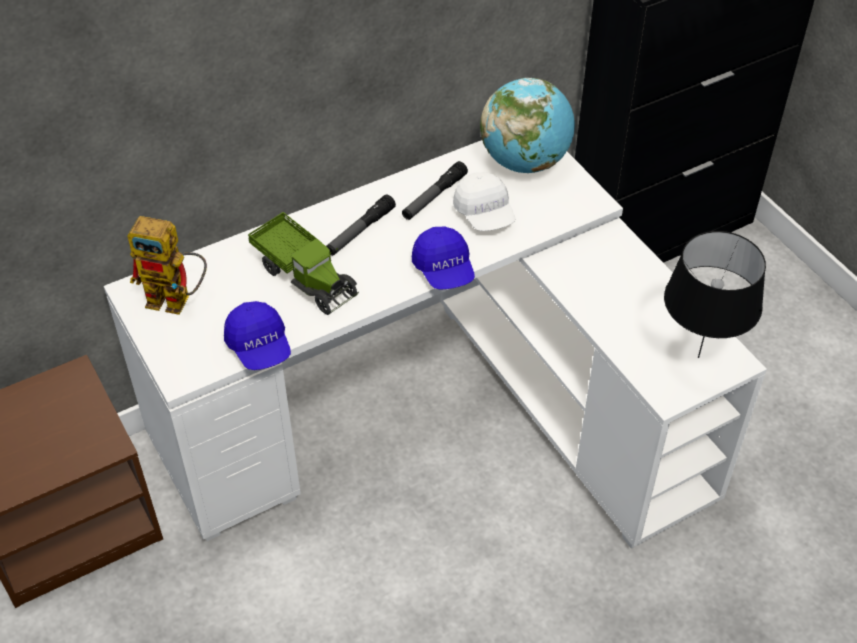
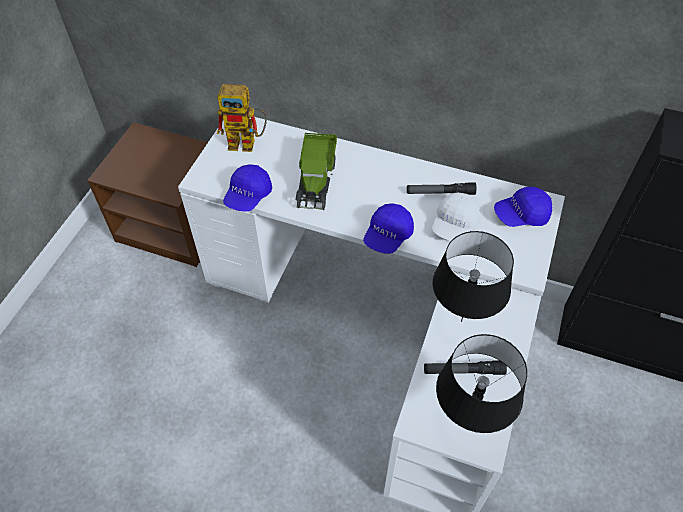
camera: 50 degrees right, 5 degrees up
(178, 300) = (248, 143): toy robot -> toy robot turned 60 degrees counterclockwise
(360, 231) = (375, 179): flashlight -> flashlight (463, 371)
(525, 162) = (521, 215): globe -> blue cap
(591, 288) = (462, 321): none -> black table lamp

